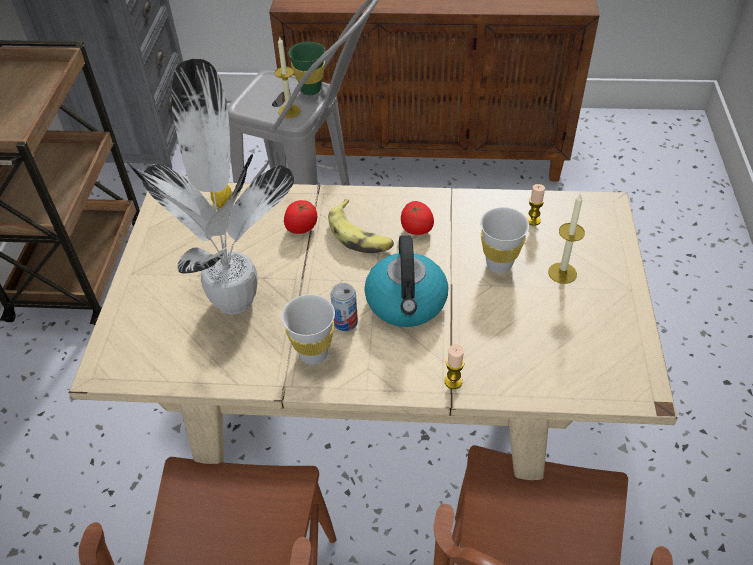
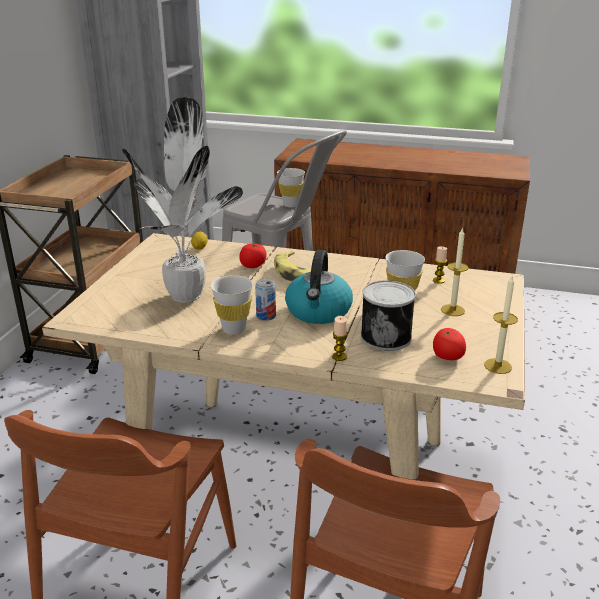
camera: 10 degrees right, 20 degrees down
(289, 111) = (270, 214): candle -> candle (497, 366)
(310, 90) = (291, 205): green cup -> white cup
(416, 229) = (342, 275): tomato -> tomato (447, 357)
(498, 335) = (386, 336): none -> can

